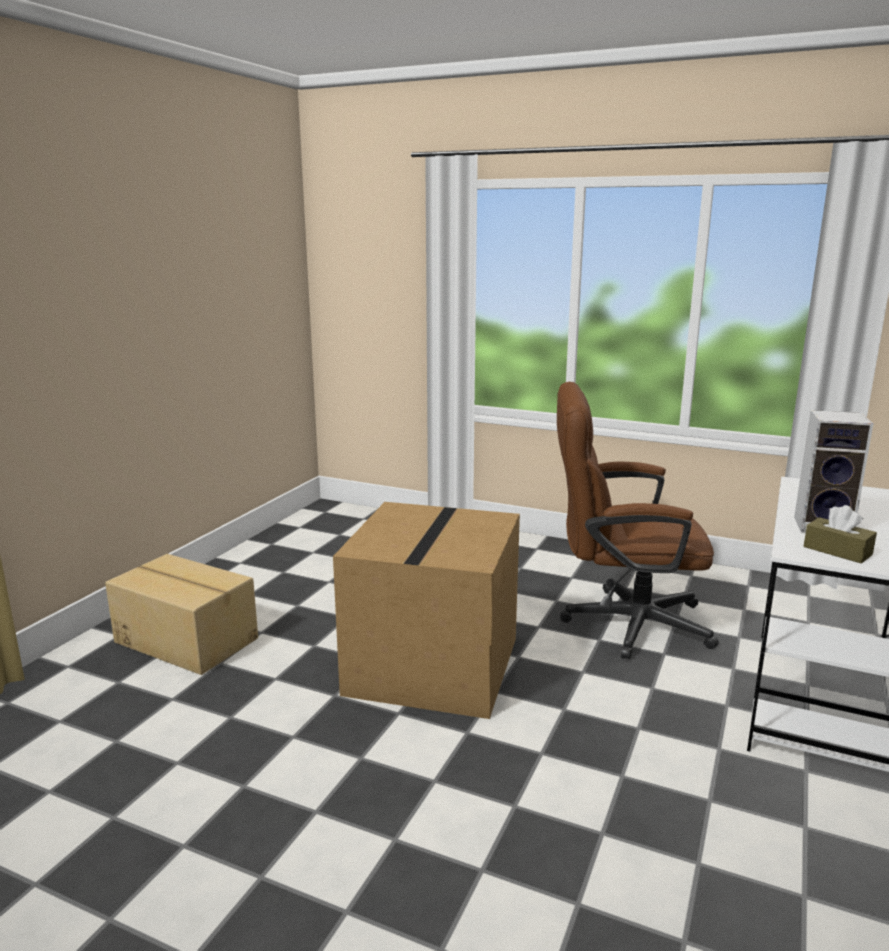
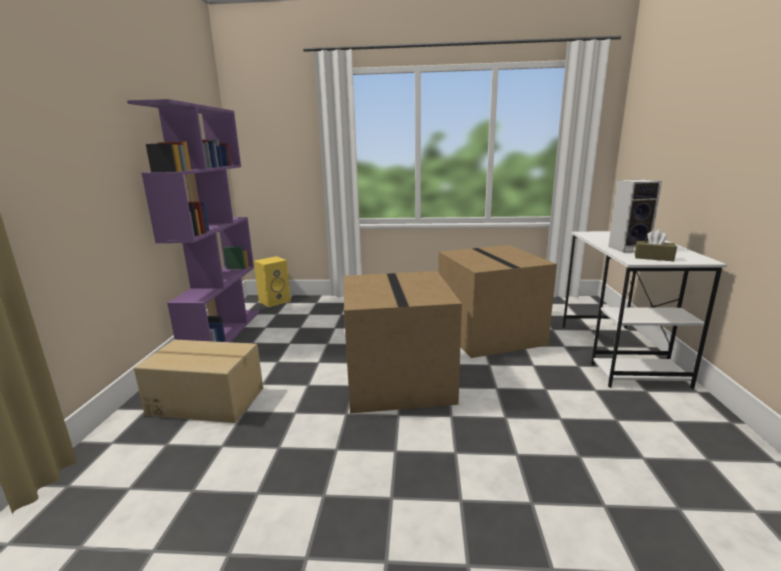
camera: 20 degrees left, 0 degrees up
(257, 550) = (223, 332): none -> purple bookcase
(350, 513) = (275, 301): none -> yellow speaker
(622, 622) = (487, 333): brown office chair -> cardboard box

